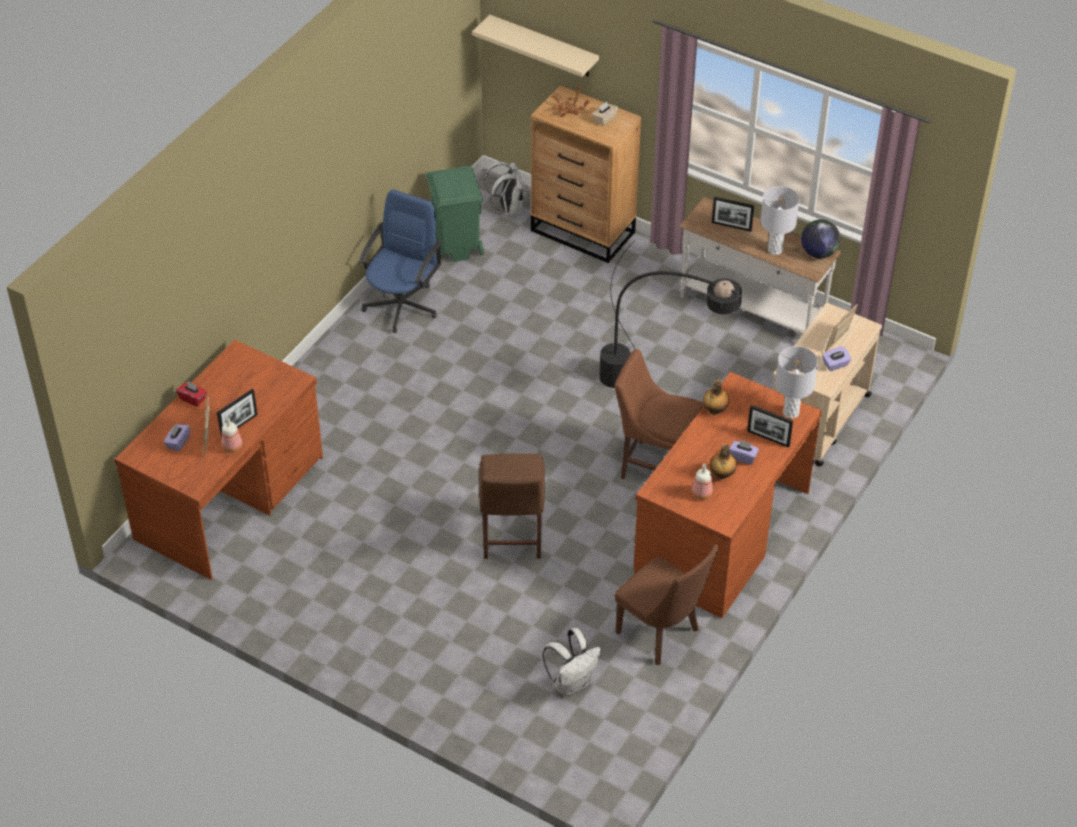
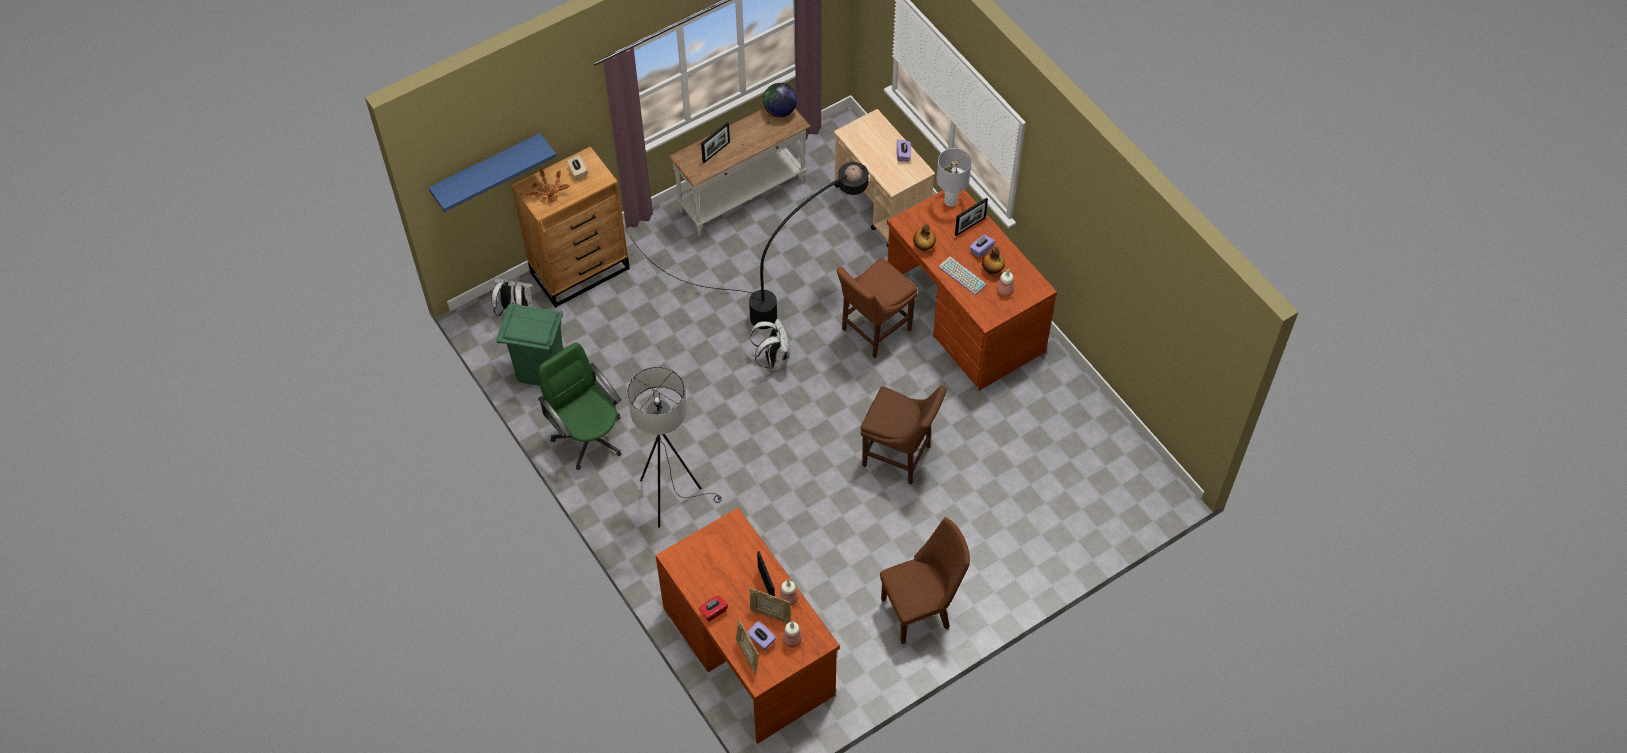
camera: 65 degrees left, 10 degrees up
(188, 463) = (791, 639): none -> bottle
(369, 384) = (671, 496): none -> grey floor lamp
(402, 305) = (589, 437): blue office chair -> green office chair
(543, 46) = (486, 169): beige shelf -> blue shelf
(571, 683) = (1062, 473): white backpack -> white backpack (773, 360)
(662, 635) = (1044, 396): brown chair -> brown chair (921, 610)
(697, 452) = (961, 276): none -> keyboard
(775, 250) = (760, 136): grey table lamp -> none
(839, 341) = (880, 142): picture frame -> picture frame (747, 655)

